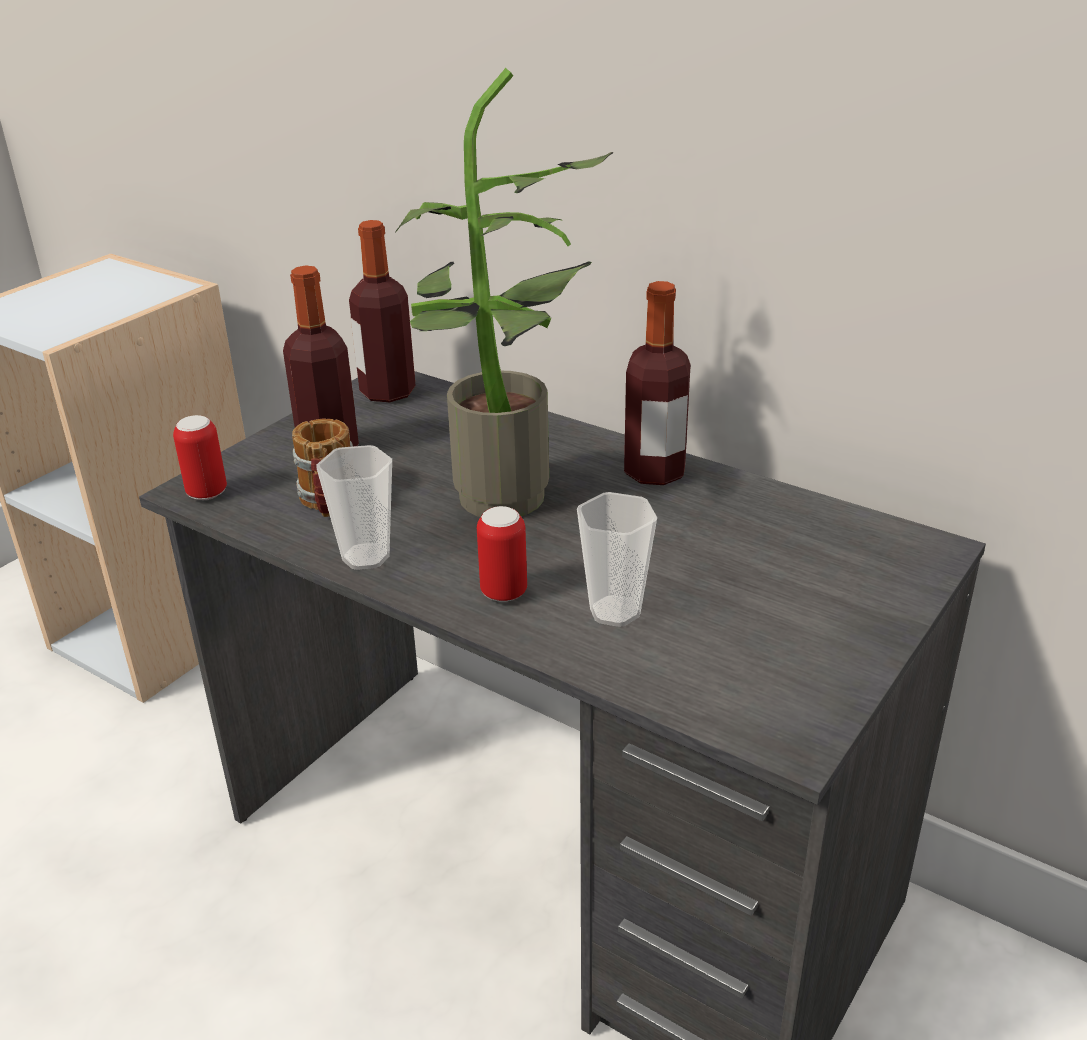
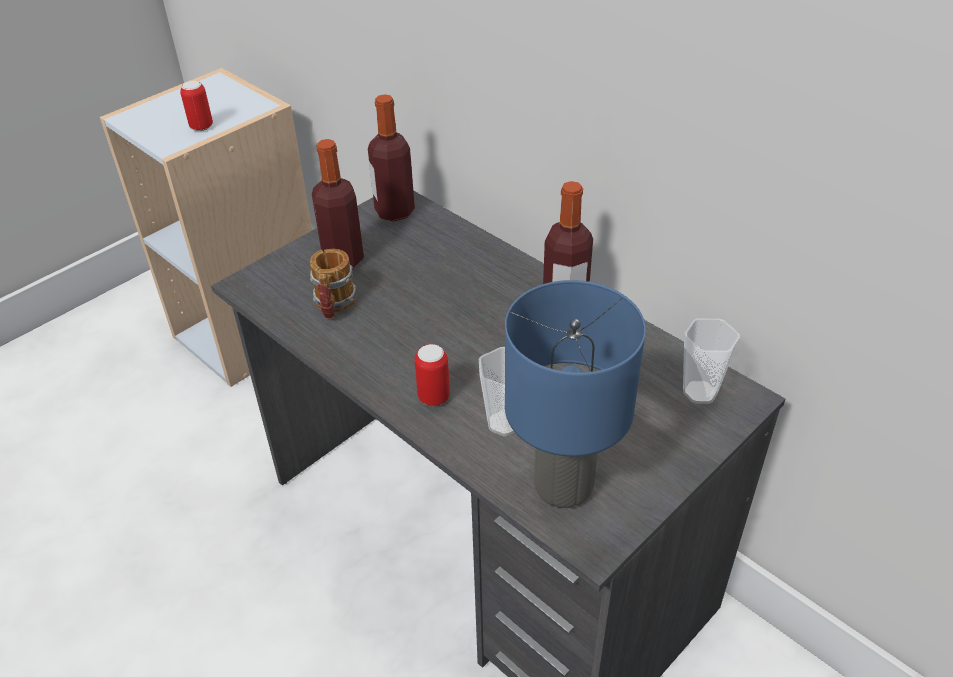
camera: 10 degrees right, 10 degrees up
(207, 492) = (255, 288): can -> can (201, 127)
(366, 557) = (349, 356): cup -> cup (700, 392)
(503, 504) = (451, 322): potted plant -> none
(723, 681) = (561, 490): none -> blue table lamp

